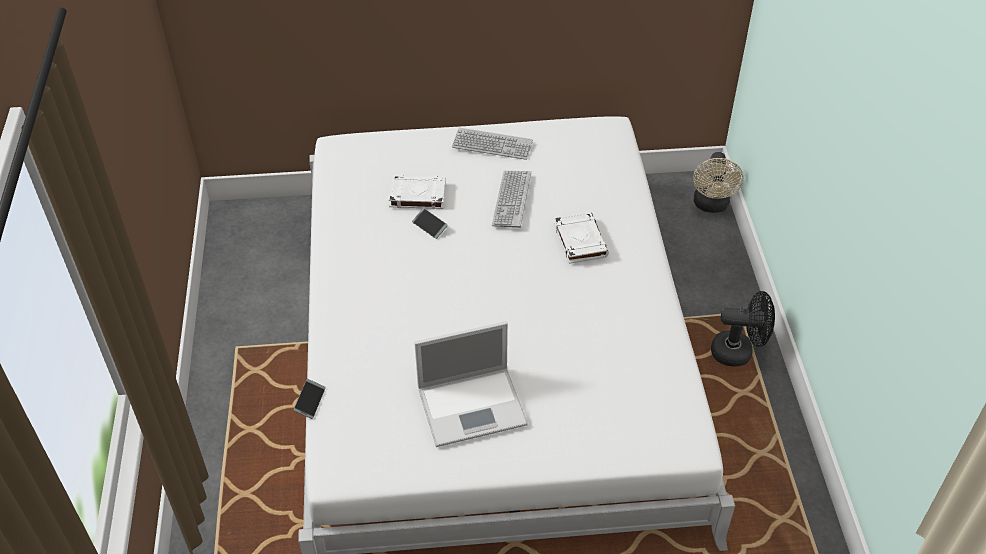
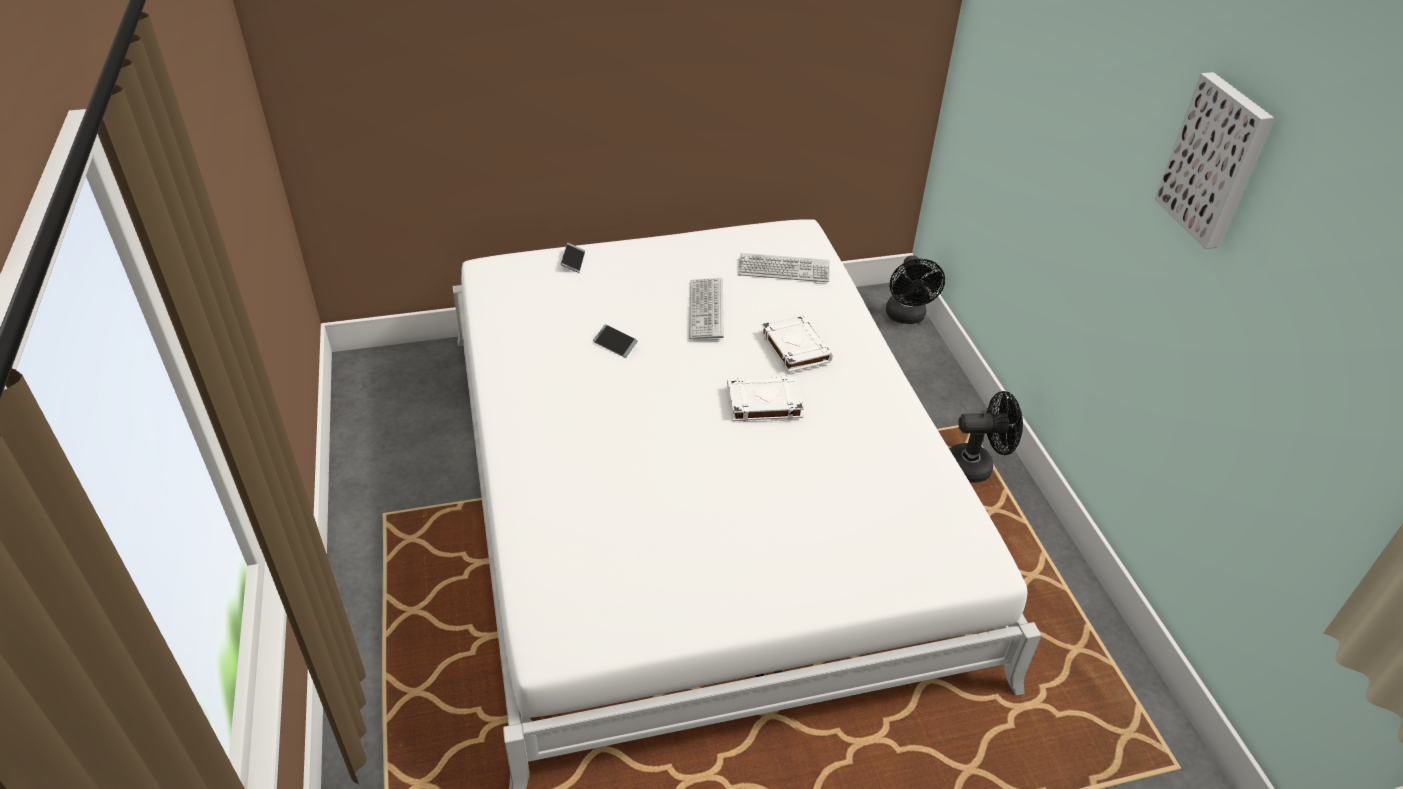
camera: 10 degrees left, 5 degrees down
(310, 401) = (501, 558): phone -> phone (573, 261)
(417, 195) = (593, 313): white book -> white book (763, 403)
(474, 405) = (710, 543): laptop -> none
(492, 145) = (671, 255): keyboard -> keyboard (783, 269)
(711, 206) = (906, 317): beige fan -> black fan
(897, 141) = (1216, 161): none -> picture

